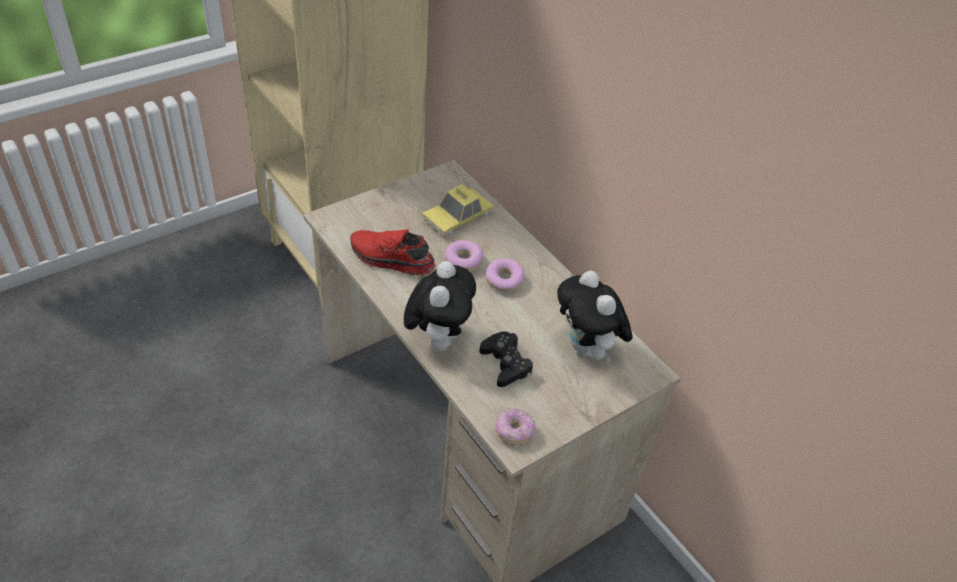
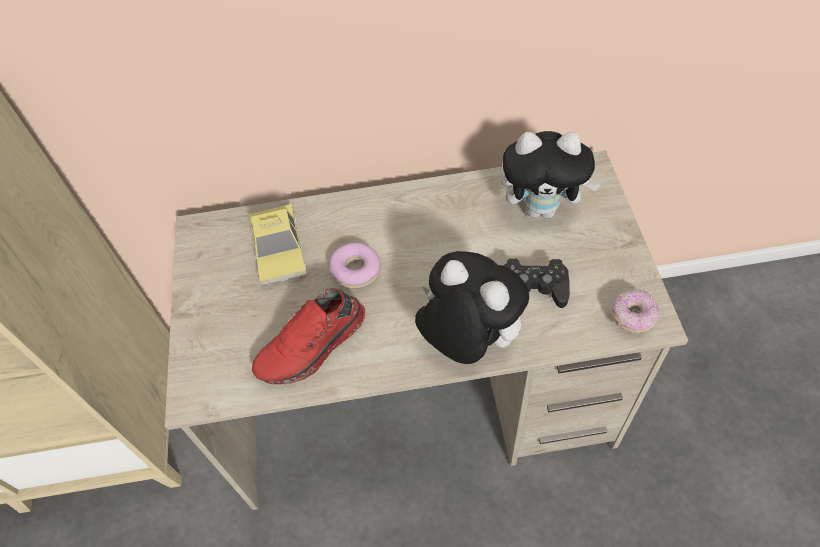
camera: 55 degrees left, 10 degrees up
(504, 280) = (407, 242): donut -> none

